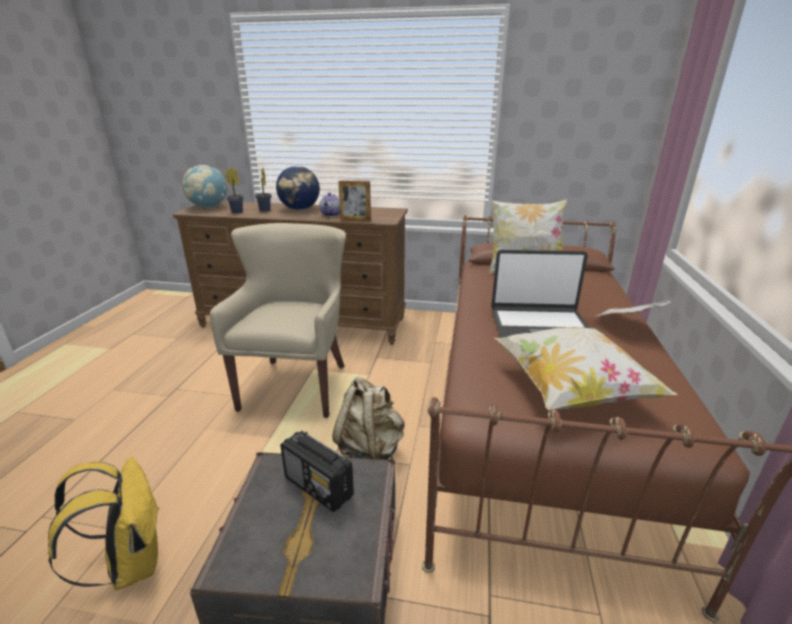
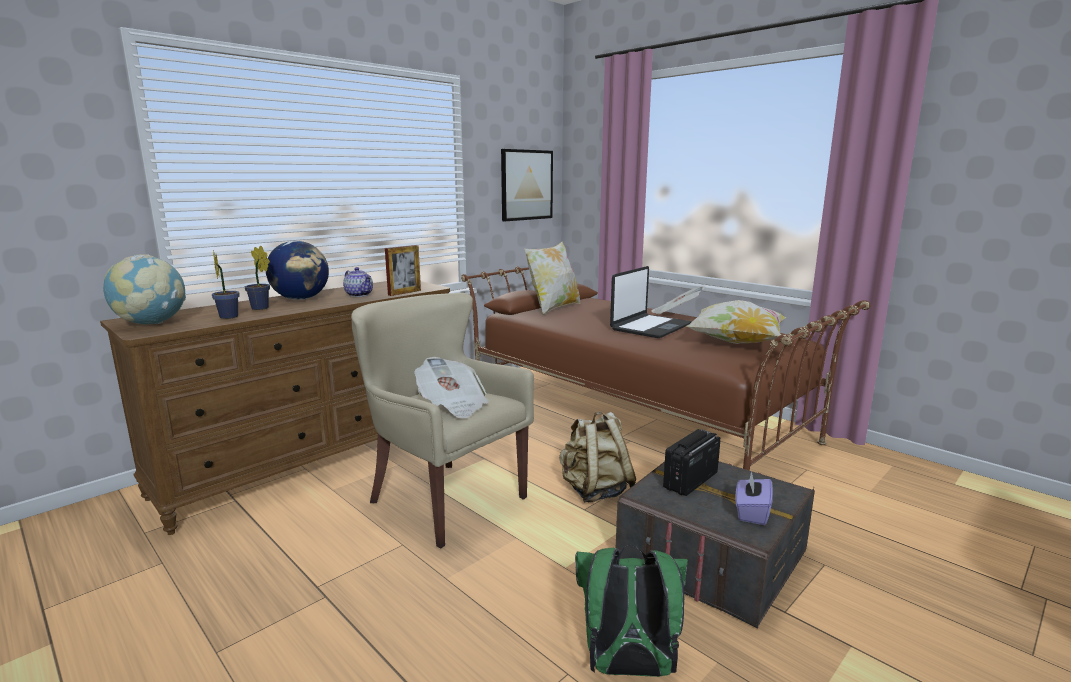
camera: 55 degrees left, 10 degrees down
(131, 562) = (628, 668): yellow backpack -> green backpack
(267, 317) = (452, 405): none -> newspaper
(276, 554) = (751, 512): none -> purple tissue box
(319, 487) = (690, 481): radio -> radio turned 150 degrees clockwise
(593, 127) = (526, 185): none -> picture

